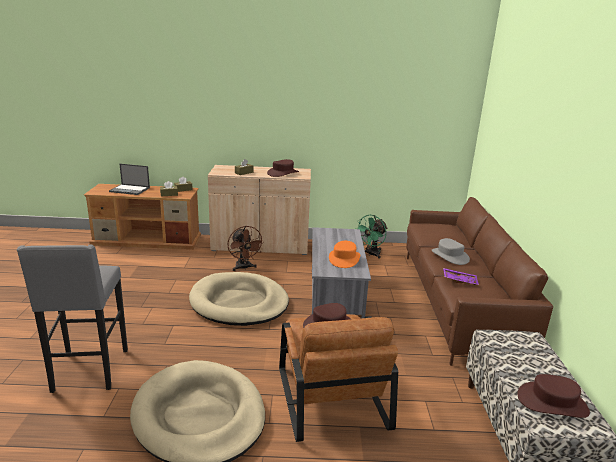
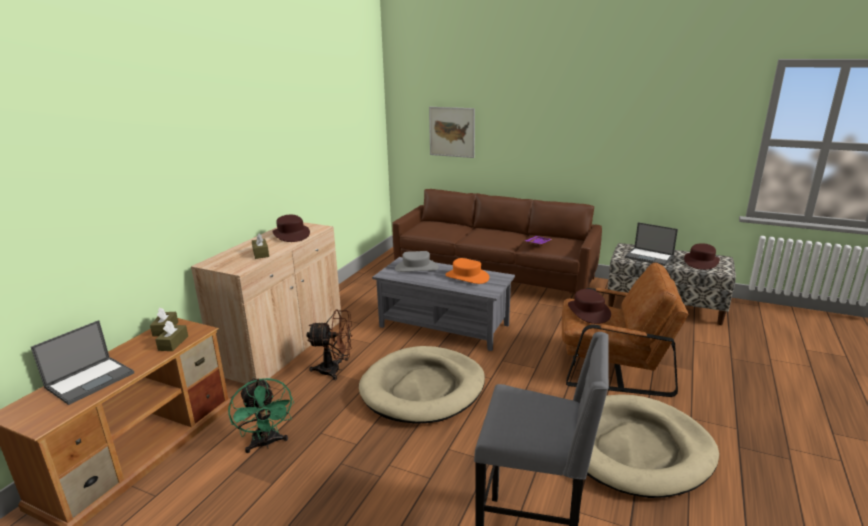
camera: 65 degrees left, 0 degrees up
(371, 254) = (373, 287): green fan -> green fan (266, 443)
(449, 256) = (490, 236): grey hat -> grey hat (416, 268)
(501, 146) = (452, 132): none -> picture
(516, 357) = (649, 257): none -> laptop

